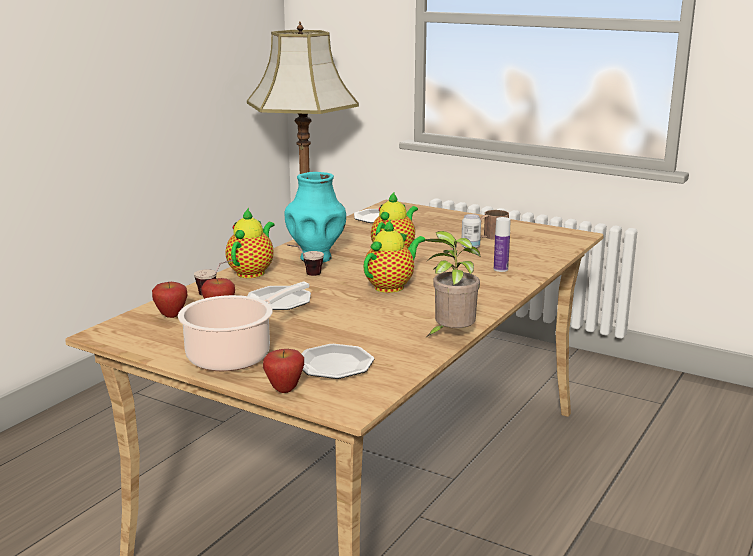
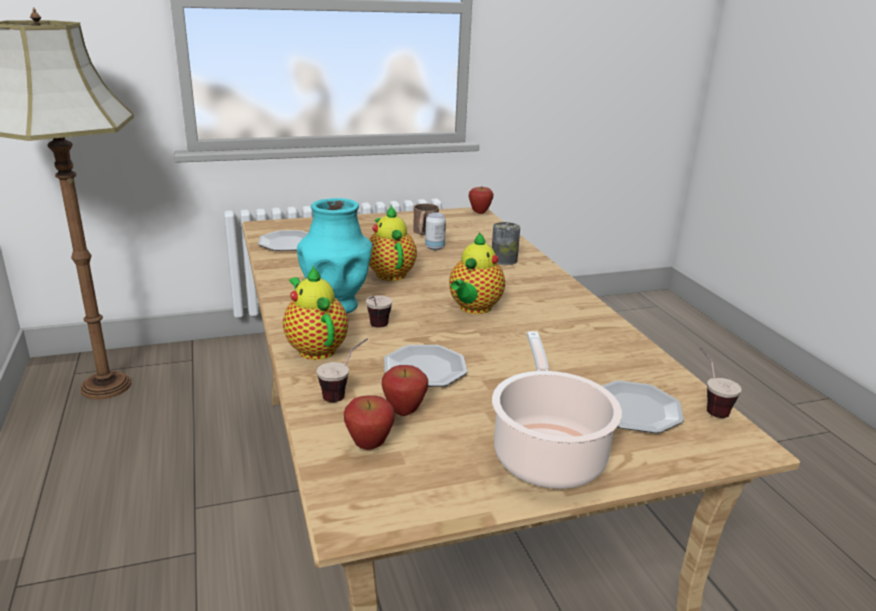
camera: 50 degrees left, 5 degrees up
(284, 390) = (674, 461): apple -> apple (479, 212)
(386, 384) = (708, 405): none -> cup
(391, 286) = (473, 308): teapot -> teapot turned 150 degrees counterclockwise
(451, 336) = (627, 335): potted plant -> none
(500, 269) = (504, 260): bottle -> can

